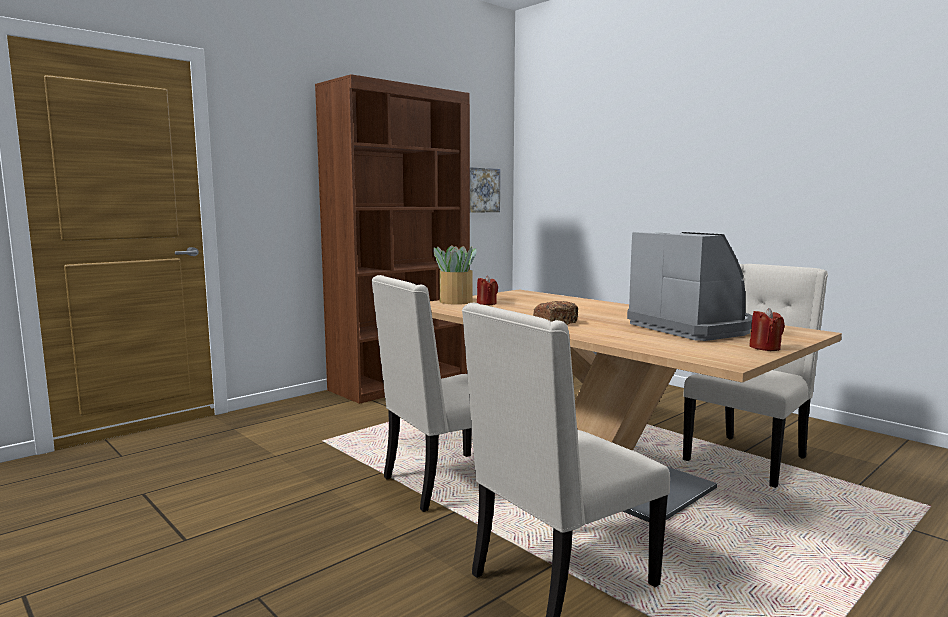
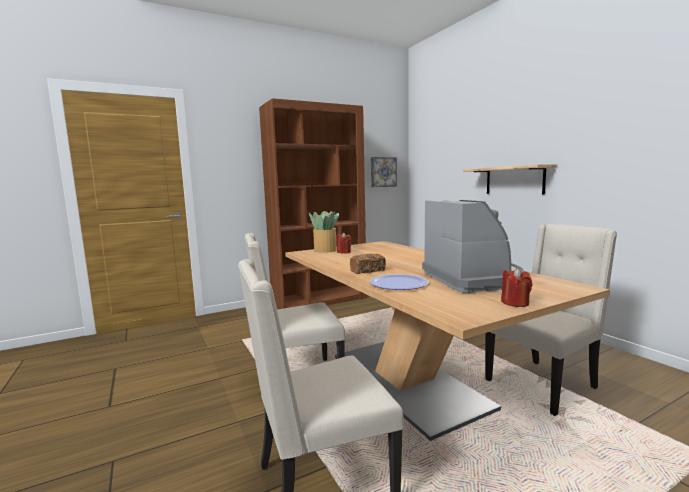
camera: 15 degrees right, 0 degrees up
(615, 335) = (398, 284): none -> plate
(677, 208) = (514, 180): none -> shelf

